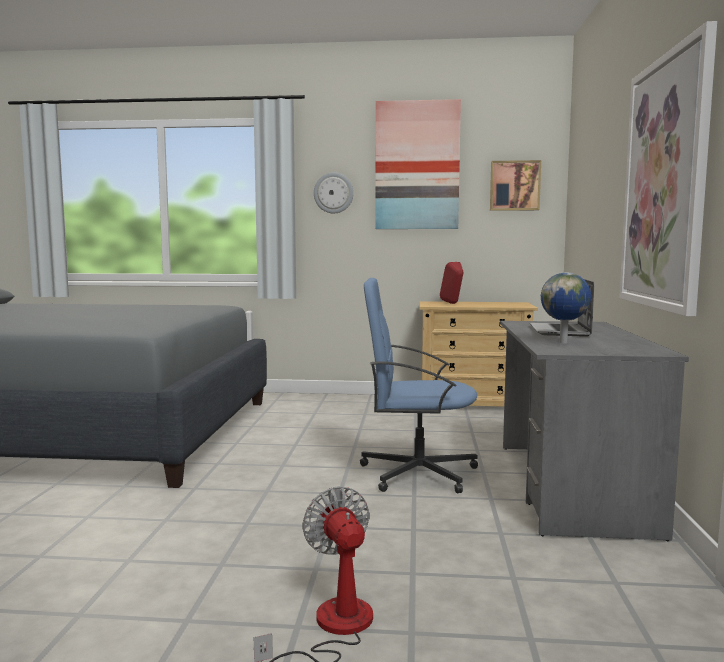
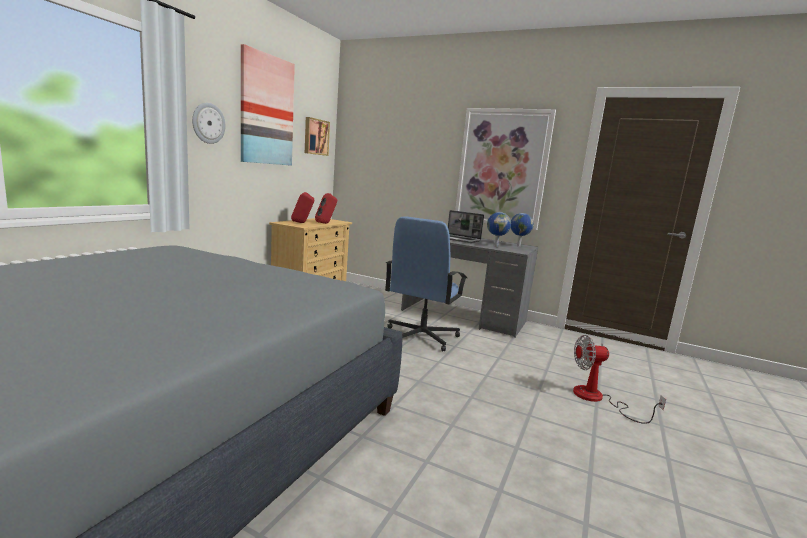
camera: 70 degrees left, 5 degrees up
(482, 305) = (326, 223): none -> red speaker
(629, 349) = (518, 246): none -> globe

